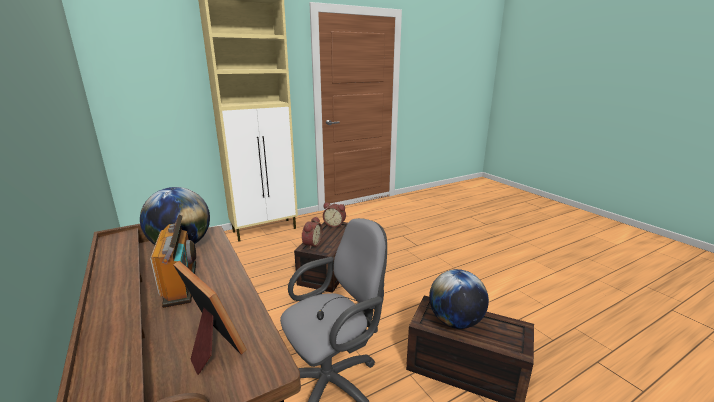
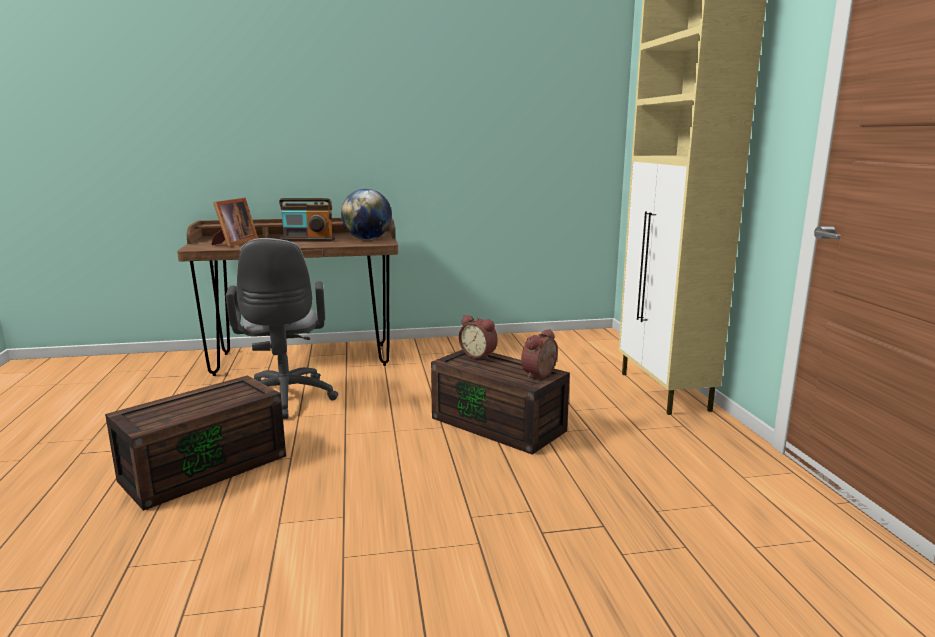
camera: 110 degrees right, 5 degrees down
(210, 343) = (234, 243): picture frame -> picture frame turned 45 degrees counterclockwise
(455, 321) = (214, 396): globe -> none

